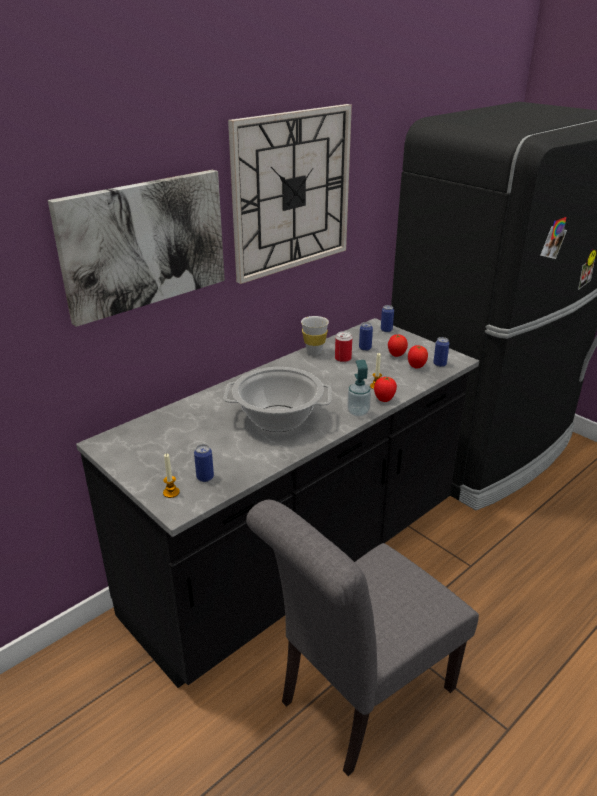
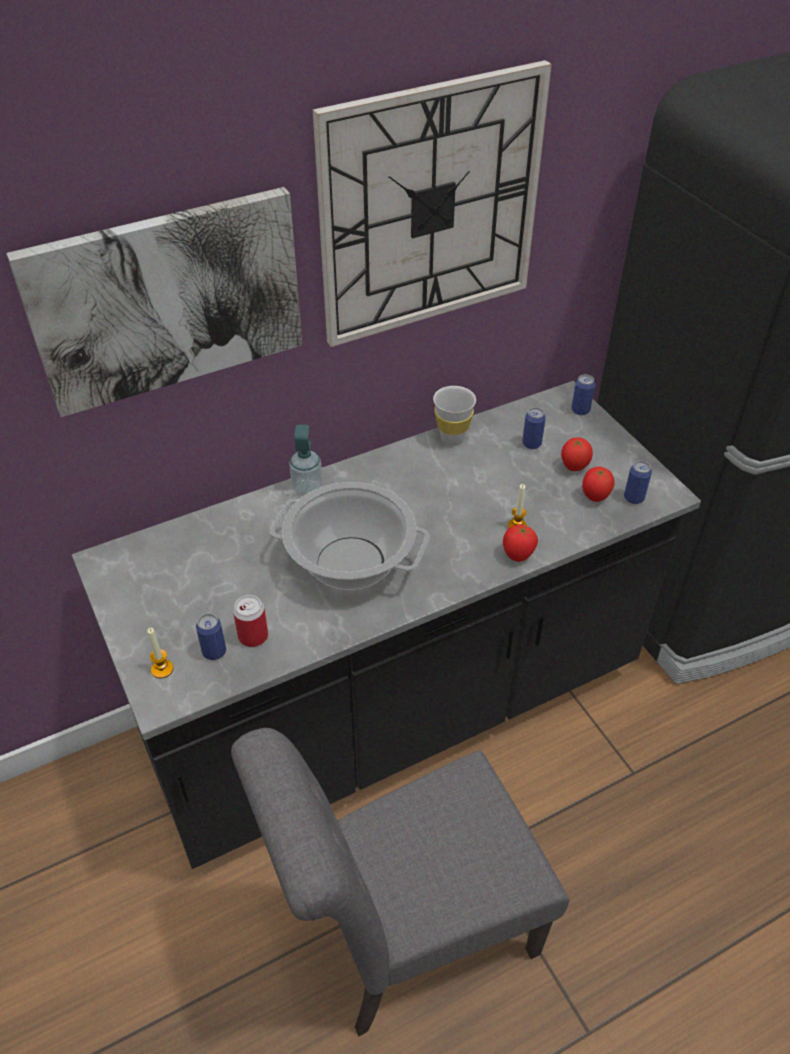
camera: 15 degrees right, 15 degrees up
(343, 359) = (489, 460): can -> can (253, 636)
(358, 412) = (469, 573): soap dispenser -> soap dispenser (307, 488)

